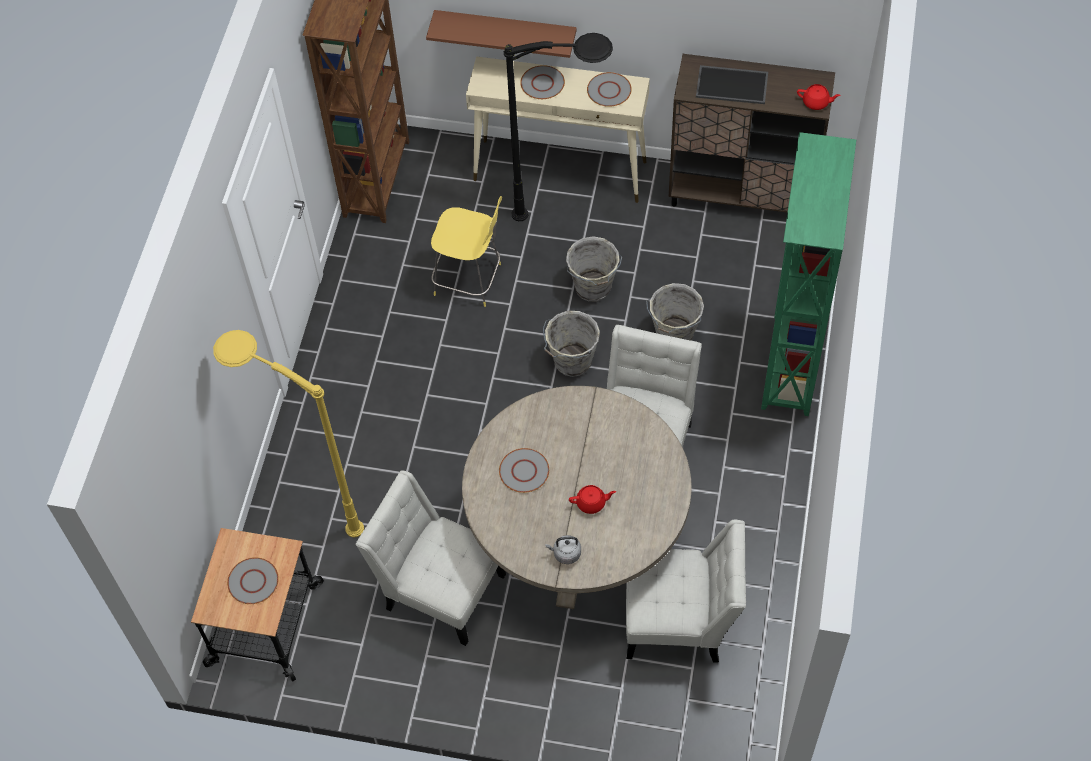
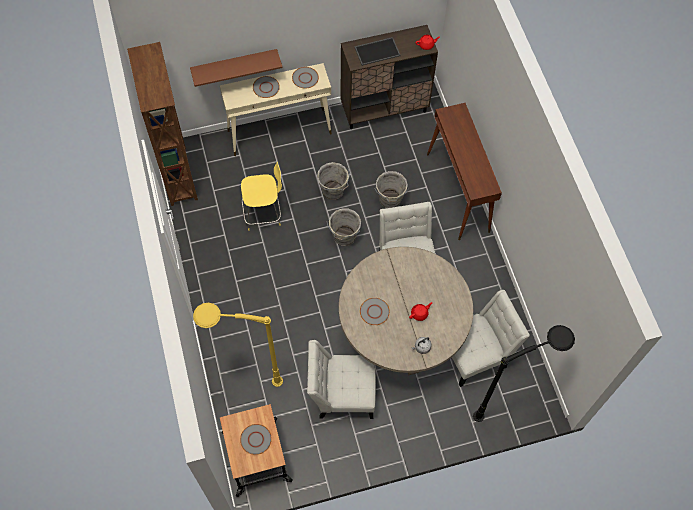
camera: 30 degrees left, 5 degrees up
(572, 218) = (301, 156): black floor lamp -> black floor lamp (511, 404)
(789, 365) = (458, 193): green bookcase -> brown console table

